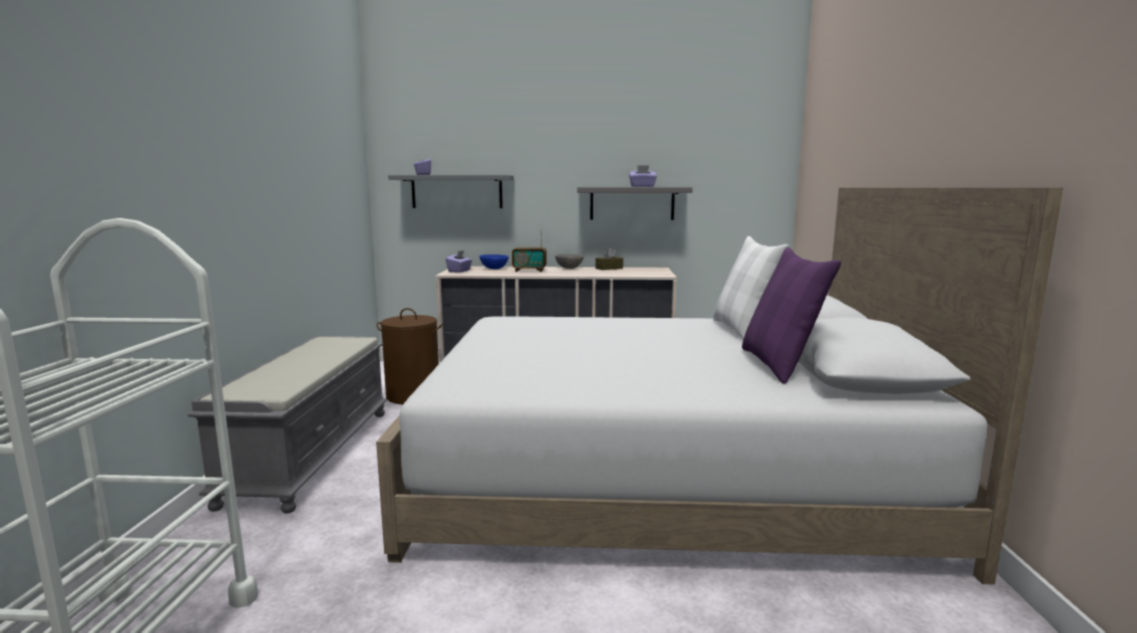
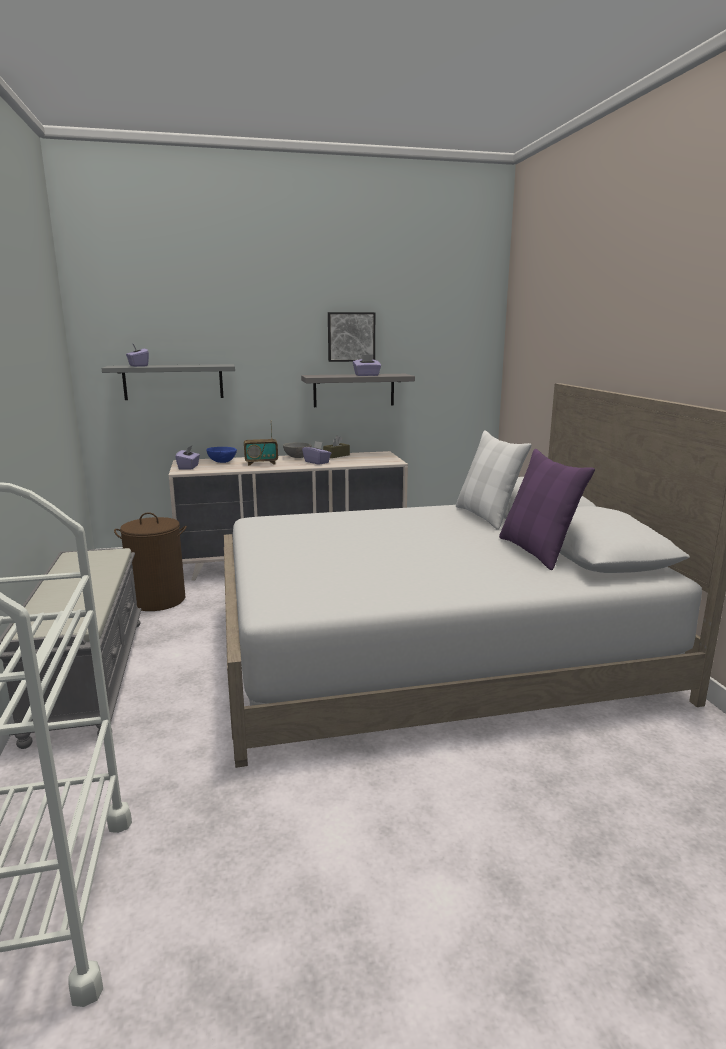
camera: 15 degrees left, 5 degrees up
(584, 272) = (317, 462): none -> purple tissue box
(630, 149) = (351, 337): none -> picture

